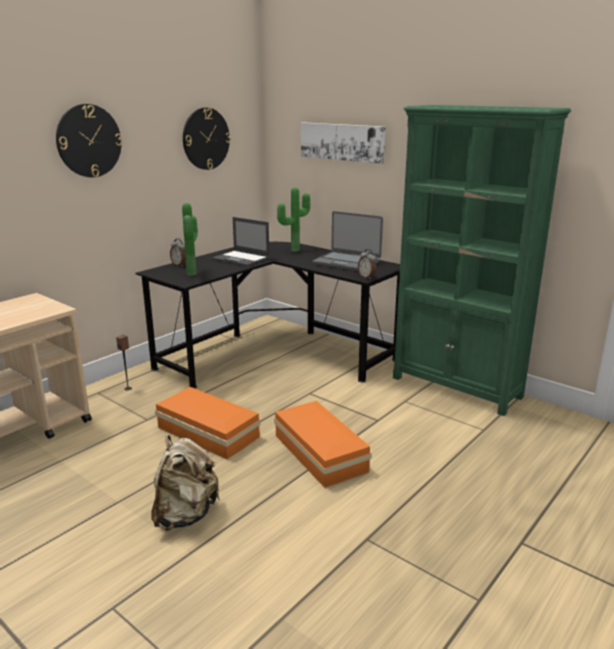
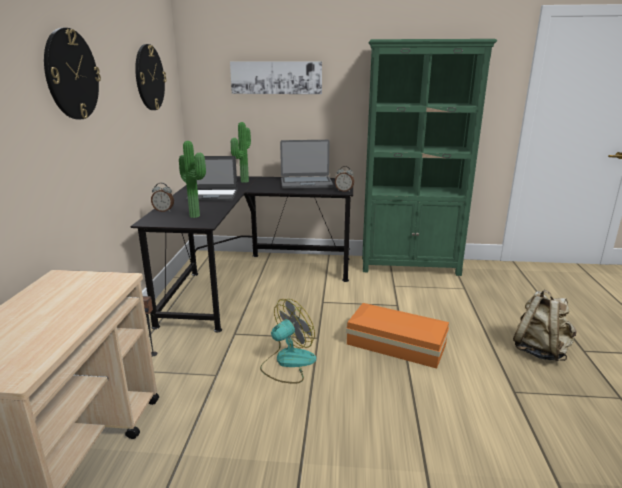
camera: 35 degrees left, 0 degrees up
(185, 515) = (375, 442): beige backpack -> beige backpack (540, 351)
(207, 431) = (287, 363): orange storage box -> fan

